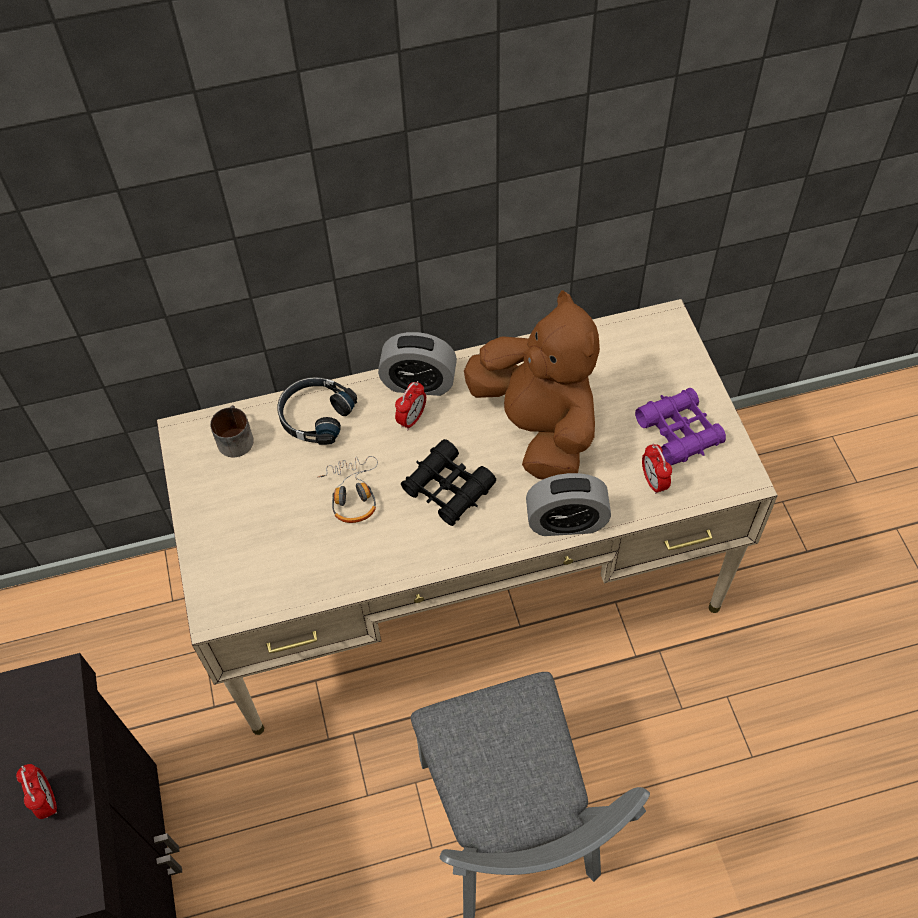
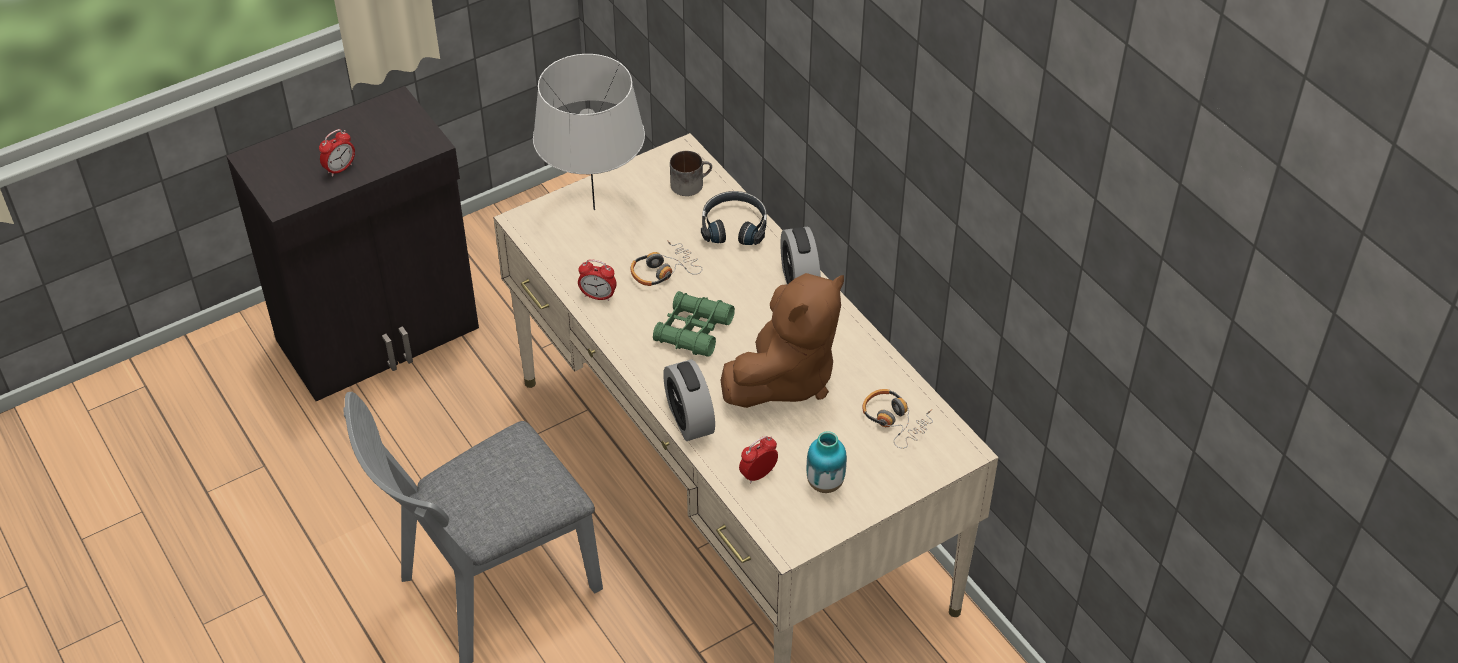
camera: 70 degrees right, 10 degrees down
(231, 537) = (594, 210): none -> grey table lamp
(412, 419) = (757, 289): alarm clock -> alarm clock (598, 296)
(448, 489) = (693, 331): black binoculars -> green binoculars
(619, 358) = (895, 421): none -> headphones
(679, 432) = (825, 484): purple binoculars -> vase

